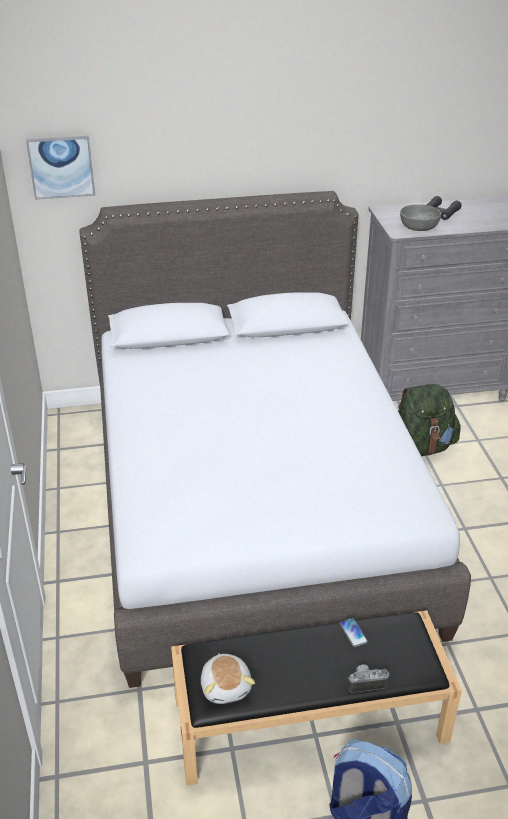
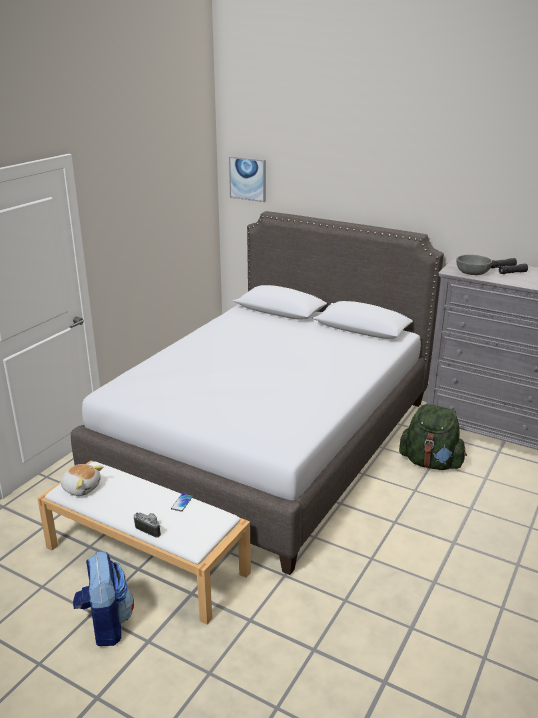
camera: 40 degrees right, 10 degrees down
(226, 686) = (81, 487): plush toy -> plush toy turned 90 degrees counterclockwise
(311, 718) = (147, 560): black bench -> white bench

